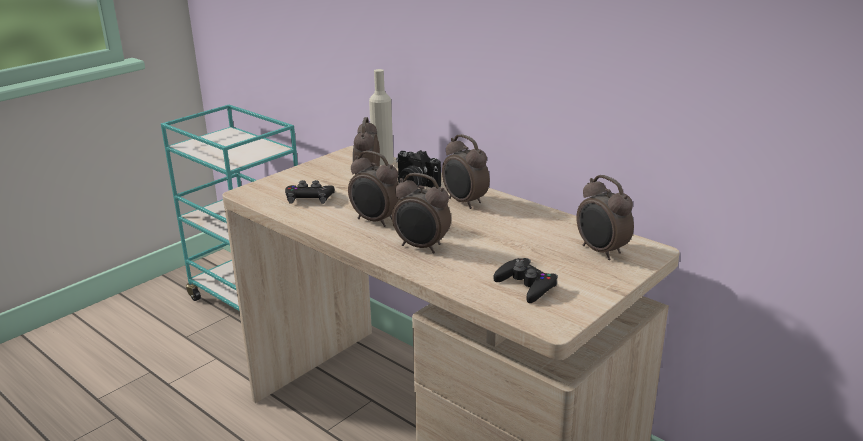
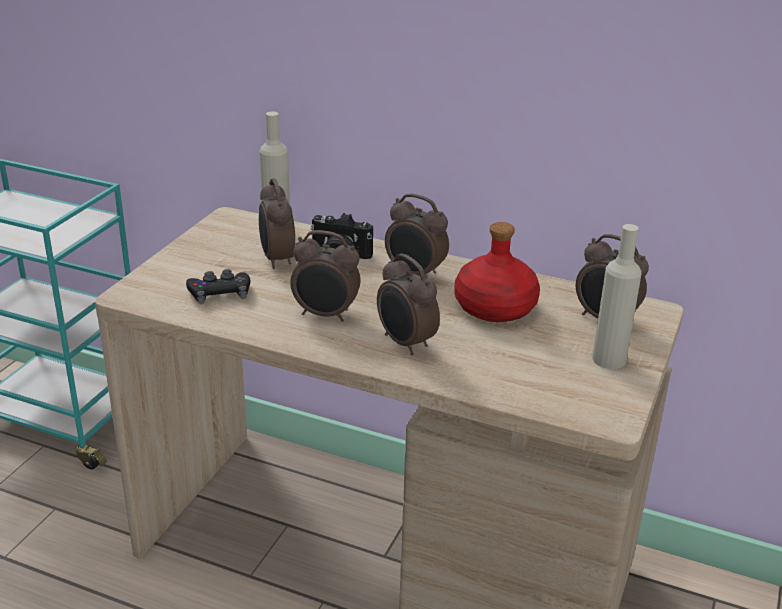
camera: 20 degrees left, 5 degrees up
(421, 247) = (405, 343): alarm clock -> alarm clock turned 45 degrees clockwise
(513, 232) = (496, 308): none -> red bottle
(526, 285) = (554, 376): black game controller -> none
(583, 280) = (609, 359): none -> beige bottle

